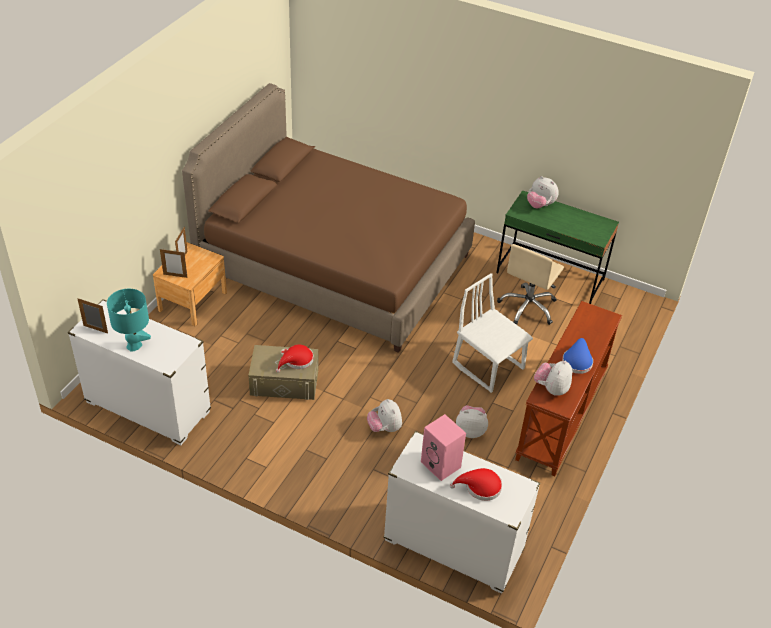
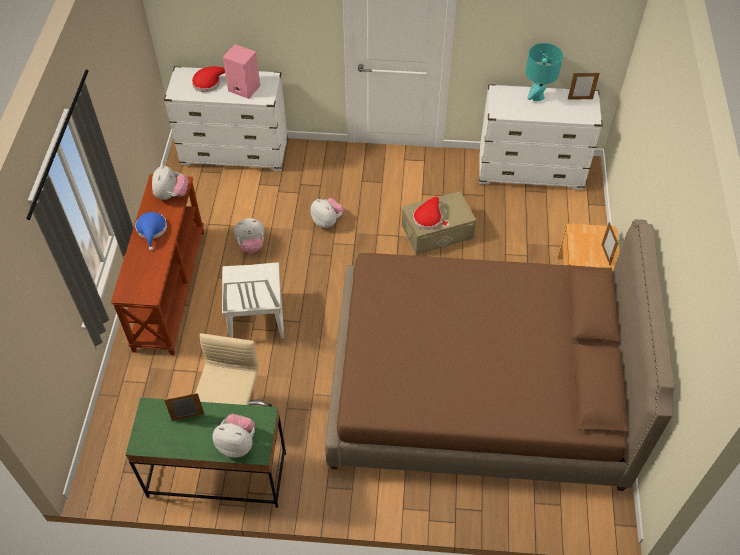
camera: 160 degrees right, 10 degrees up
(175, 276) = (594, 233): picture frame -> picture frame (188, 417)
(488, 366) = (255, 317): white chair -> white chair turned 60 degrees clockwise

